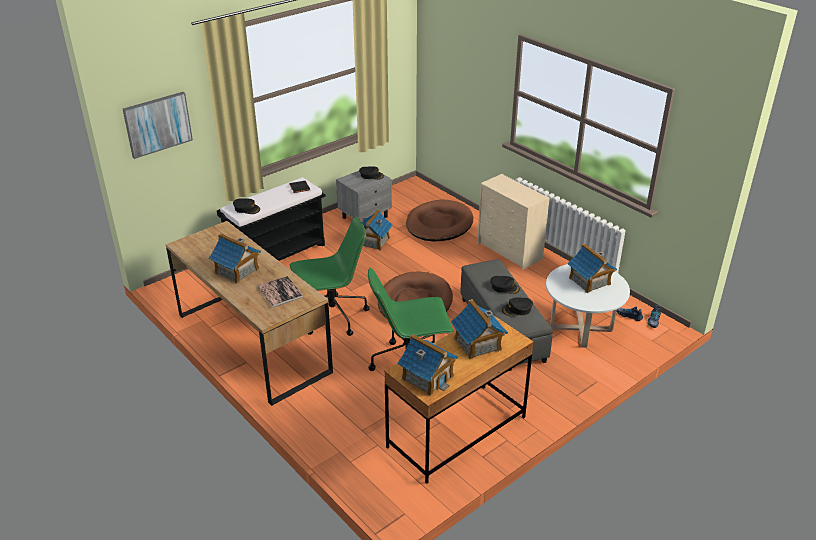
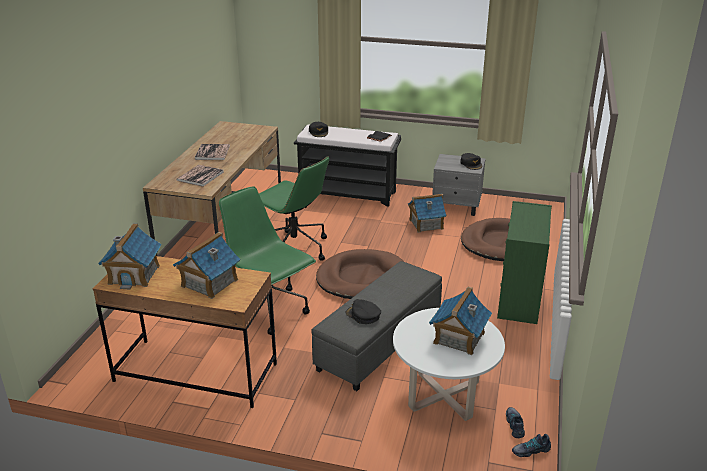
camera: 55 degrees right, 5 degrees down
(157, 124) = (274, 27): picture -> none
(237, 271) = (212, 153): toy house -> book
(504, 287) = (393, 295): black cap -> none
(510, 251) = (519, 299): beige dresser -> green dresser

